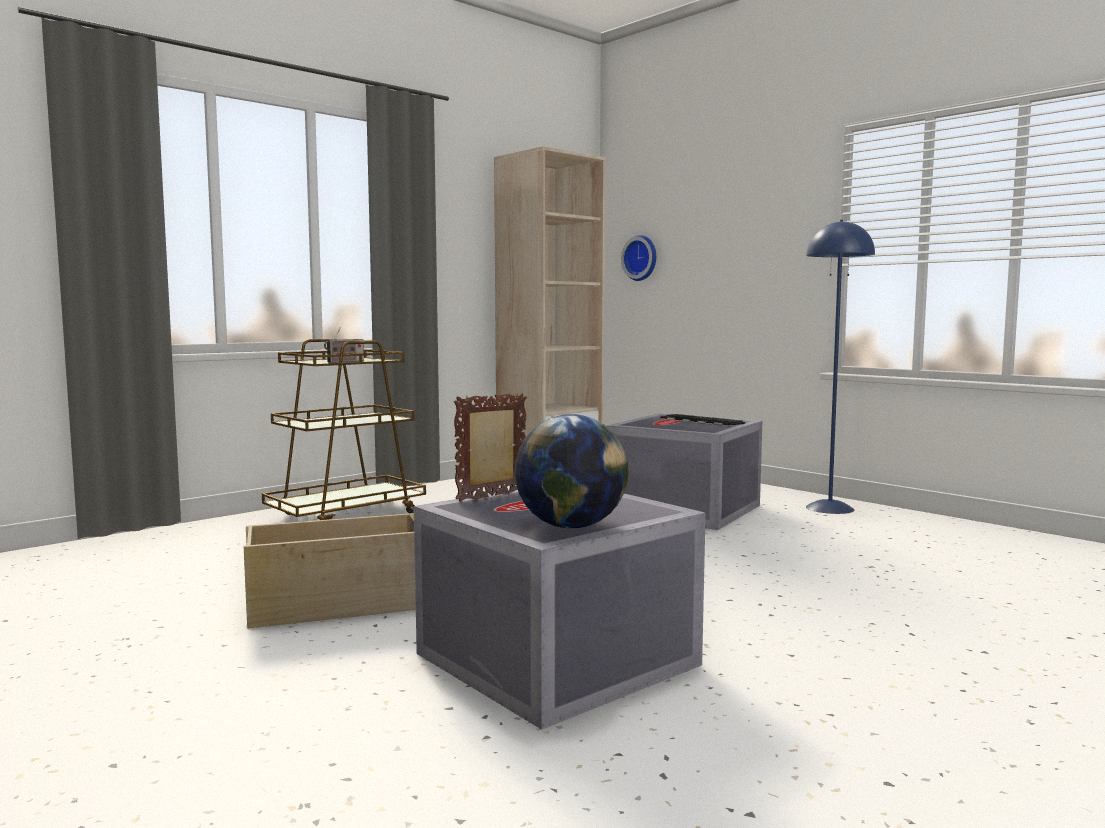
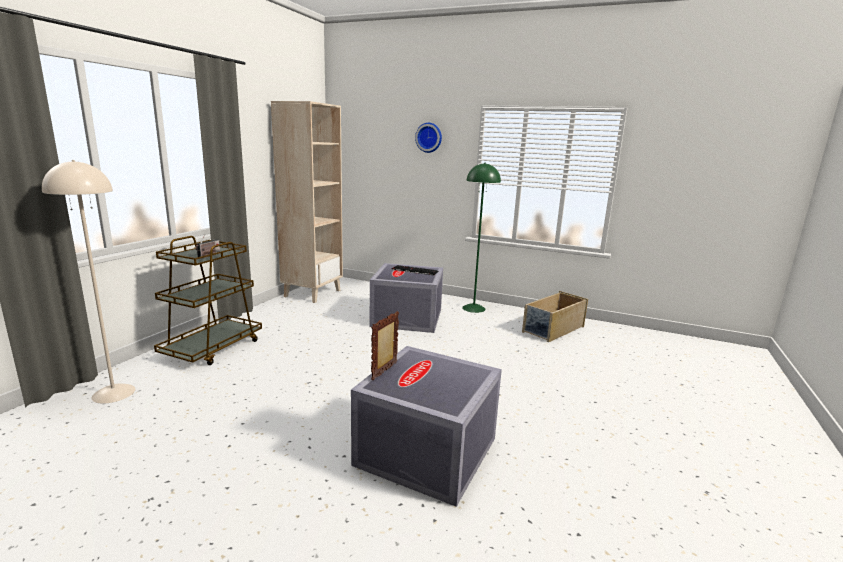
camera: 25 degrees left, 10 degrees up
(184, 541) = (114, 393): none -> beige floor lamp
(337, 606) = (273, 435): beige storage box -> beige storage box (552, 329)
(570, 526) = (454, 396): globe -> none
(641, 258) = (356, 163): wall clock -> wall clock (429, 137)
(829, 508) = (473, 308): blue floor lamp -> green floor lamp

